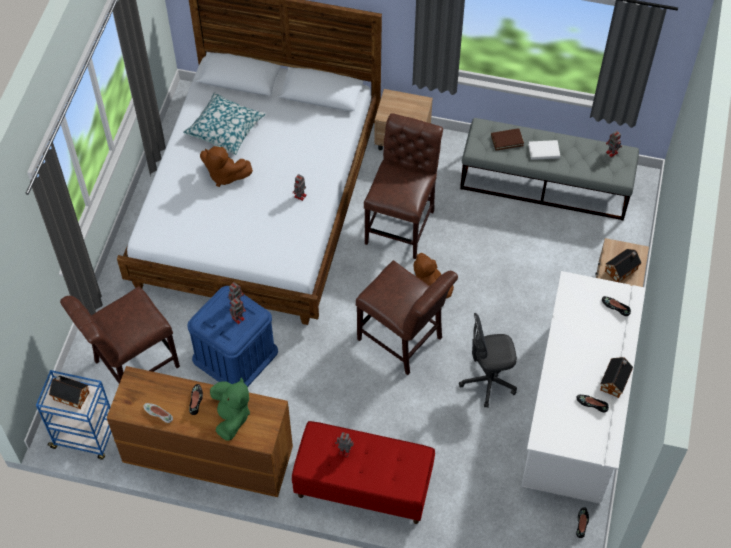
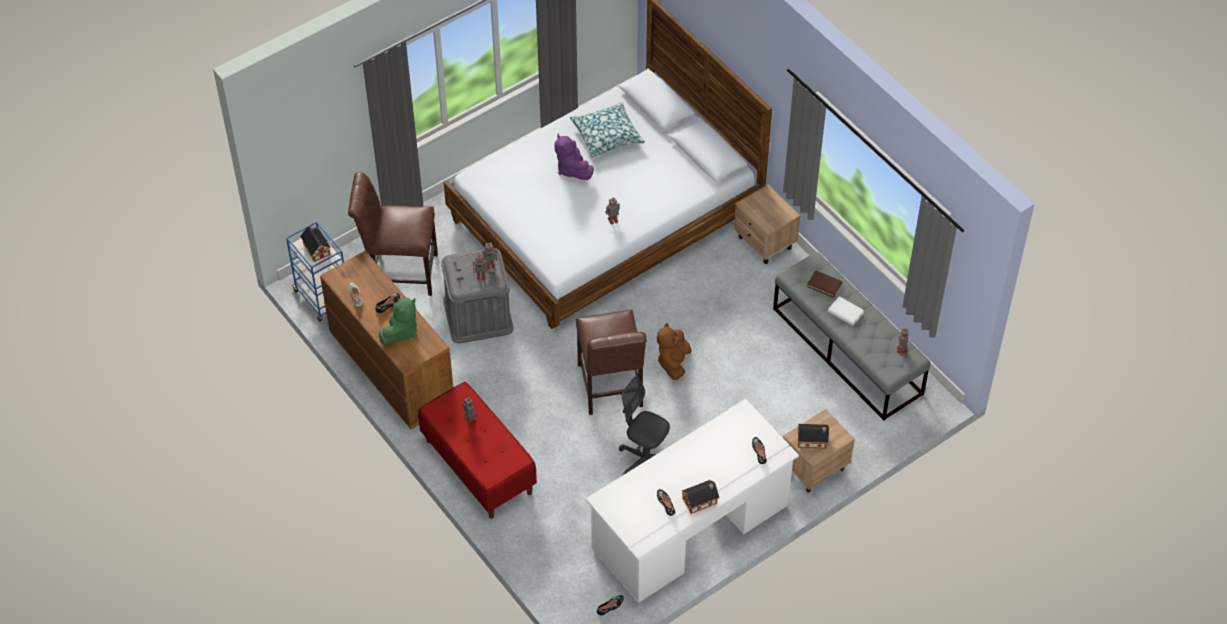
camera: 40 degrees right, 5 degrees down
(224, 175) = (572, 169): brown plush toy -> purple plush toy
(235, 355) = (478, 314): blue storage box -> grey storage box
(402, 223) = (699, 304): brown chair -> none

